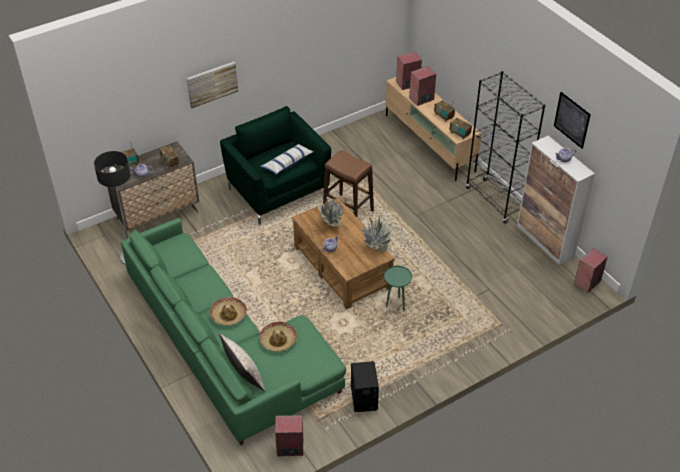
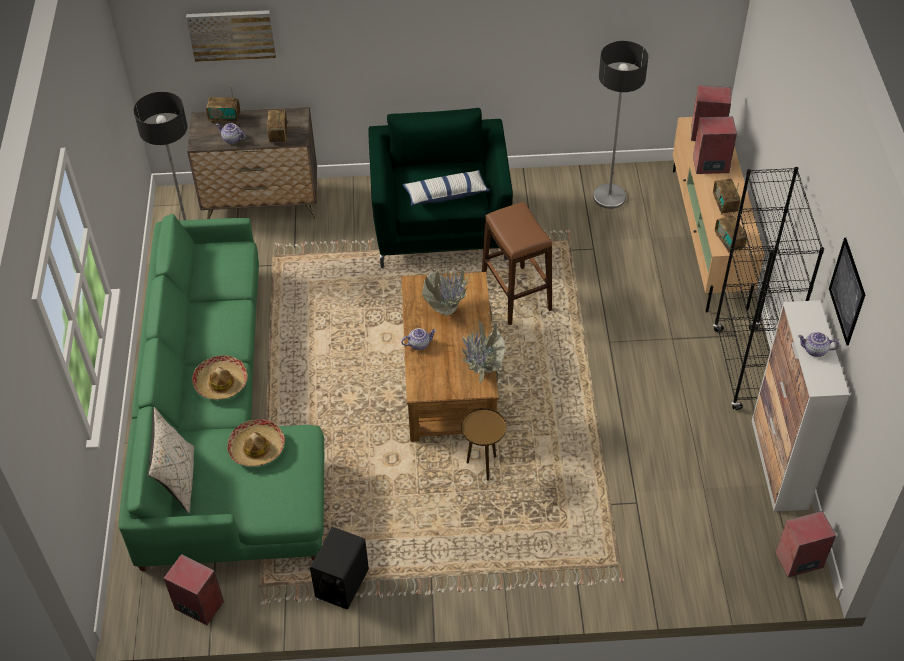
camera: 30 degrees right, 5 degrees up
(212, 84) = (374, 40): picture -> picture (231, 34)
(361, 140) = (609, 196): none -> floor lamp
(396, 305) = (483, 466): green side table -> brown side table

